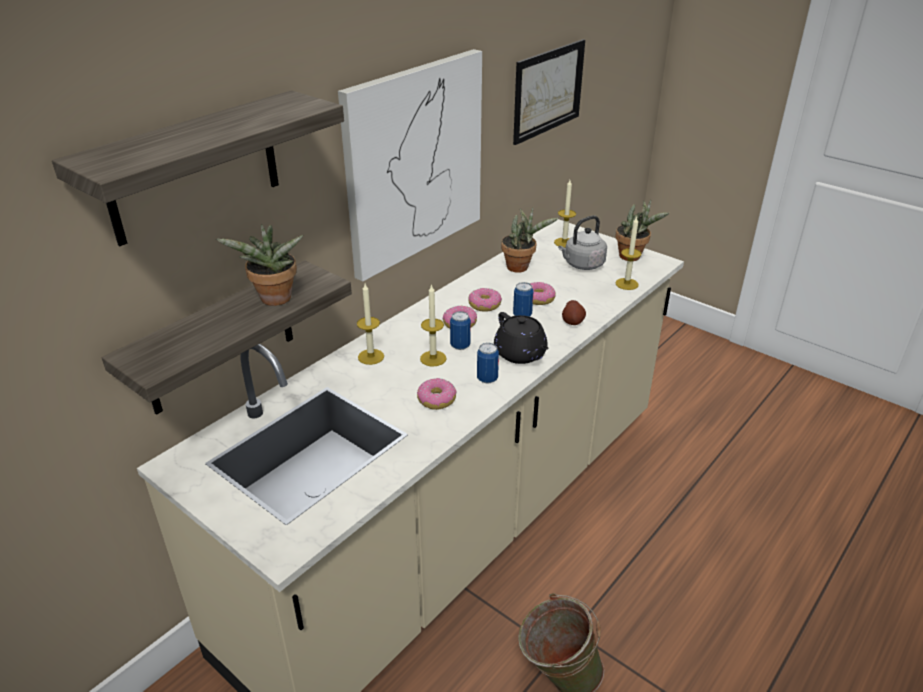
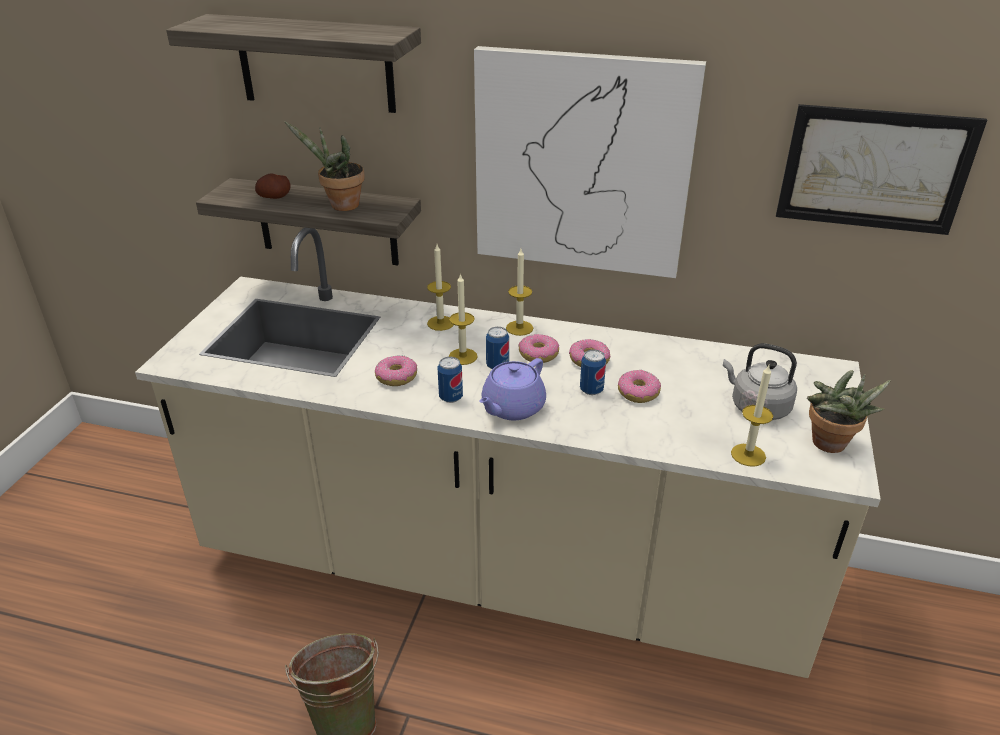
camera: 65 degrees right, 0 degrees up
(521, 267) = (697, 363): potted plant -> none
(521, 354) = (512, 408): black teapot -> purple teapot
(564, 242) = (798, 380): candle -> candle (519, 328)
(573, 321) = (611, 429): potato -> potato (274, 197)

